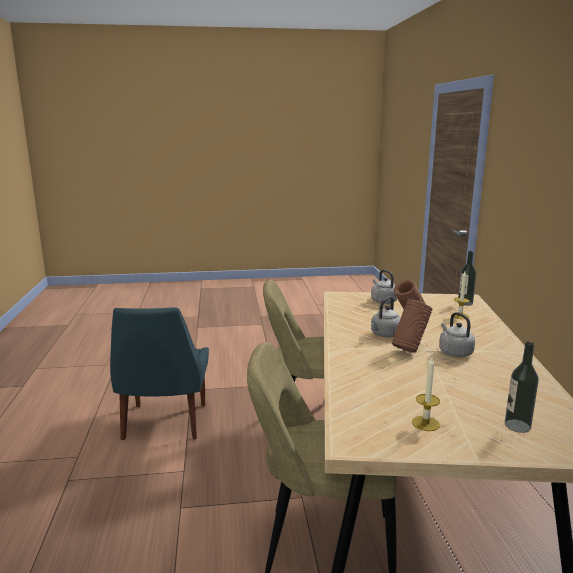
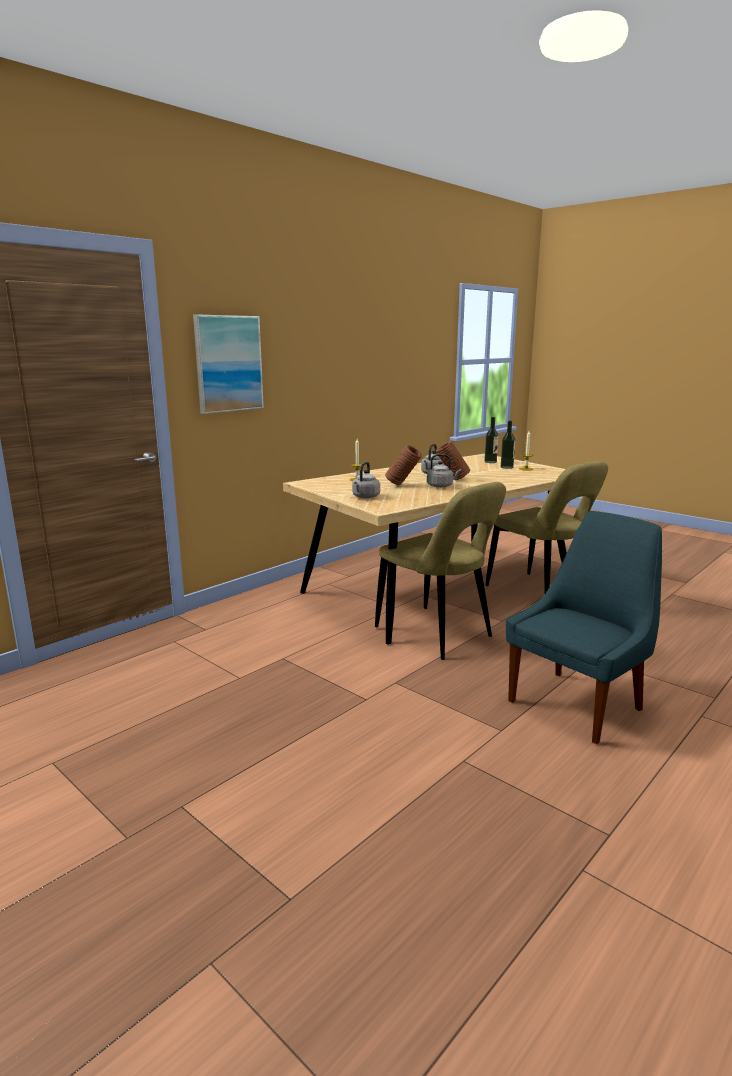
camera: 130 degrees left, 0 degrees up
(465, 303) = (319, 482): bottle -> bottle (506, 467)
(514, 176) = (228, 363): none -> picture

